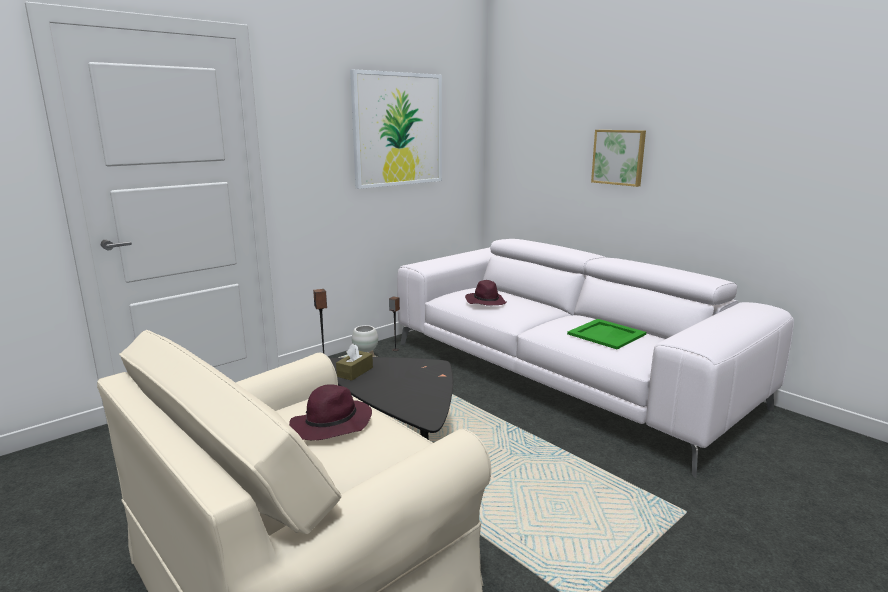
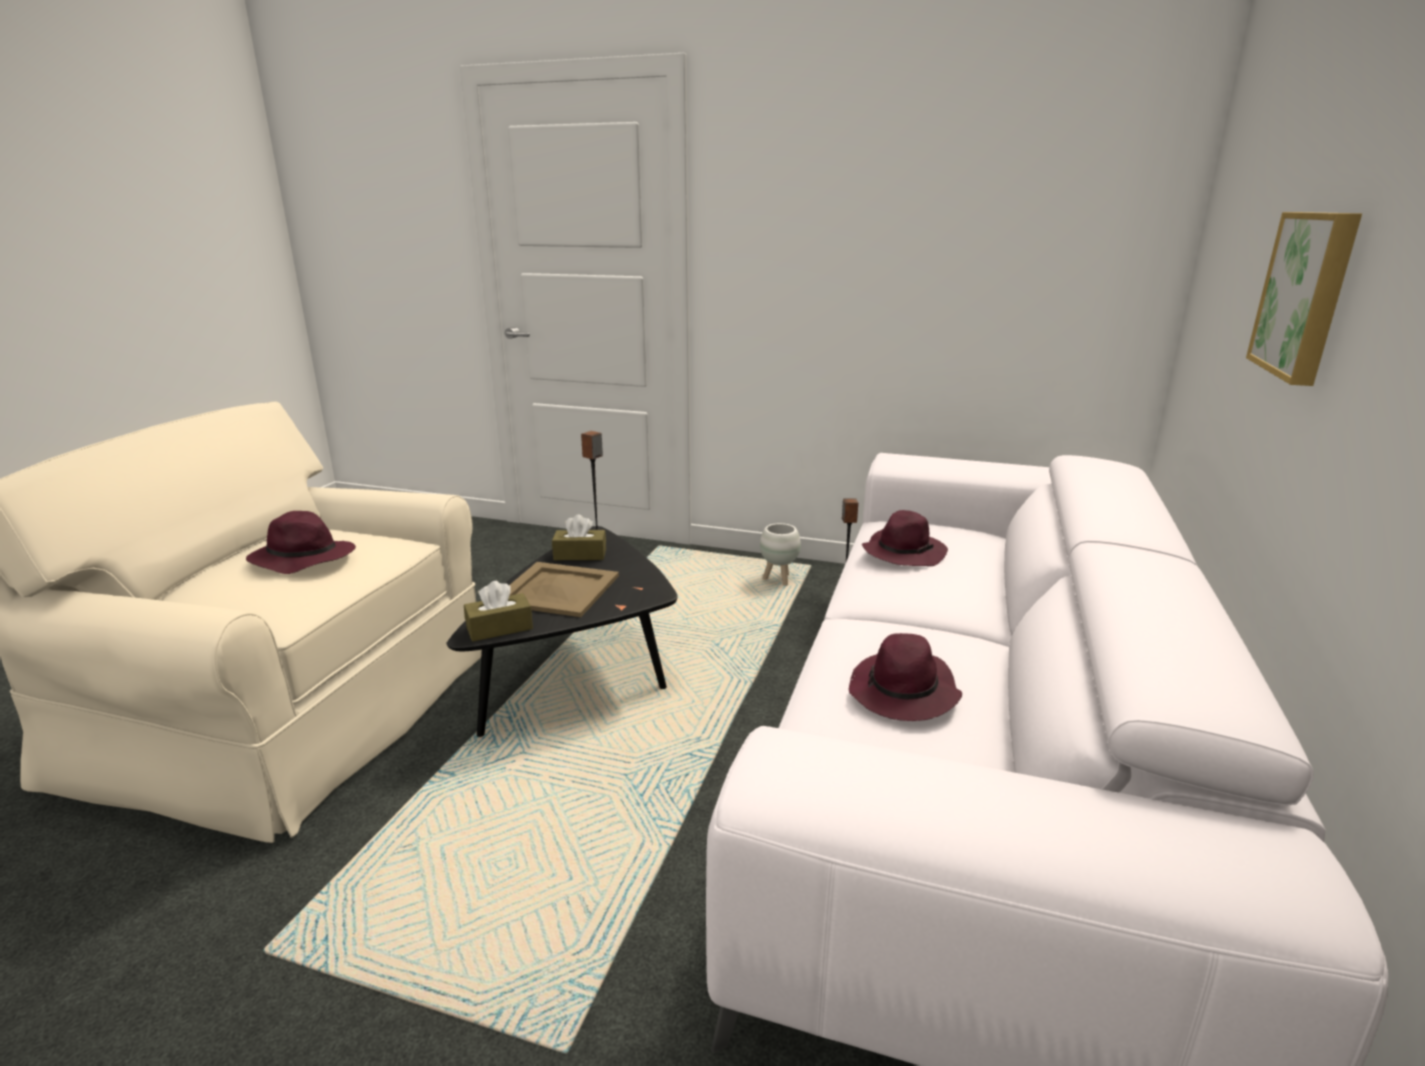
camera: 60 degrees right, 5 degrees up
(397, 387) = (557, 589): none -> beige tray
(398, 129) = (942, 211): picture -> none
(430, 411) = (499, 628): none -> brown tissue box
(607, 334) = (903, 693): green tray -> purple hat

